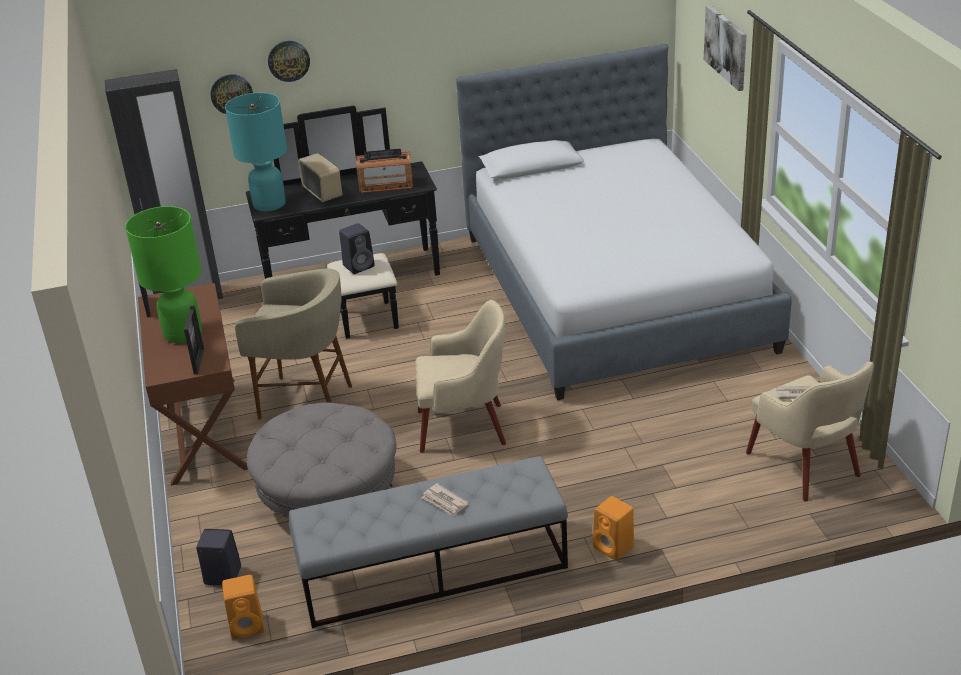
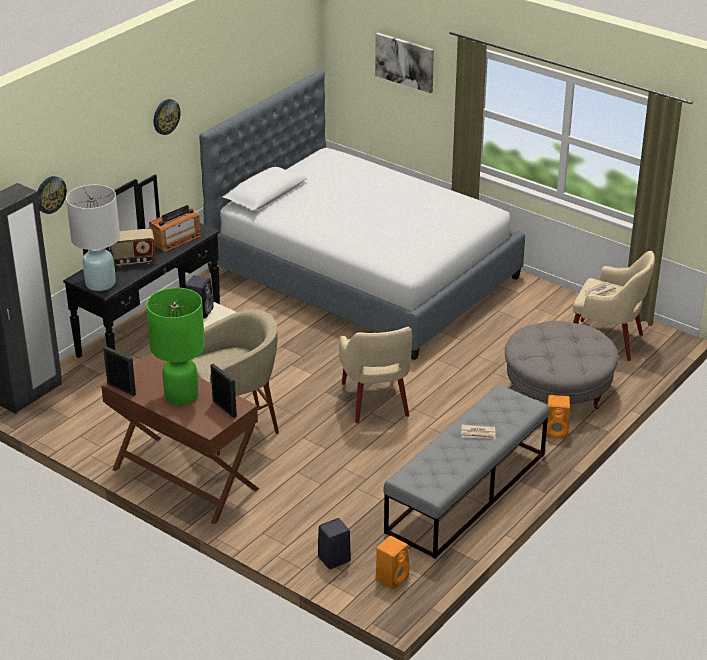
camera: 40 degrees left, 0 degrees up
(269, 204) = (100, 284): turquoise table lamp -> white table lamp
(288, 60) = (88, 152): wall clock -> wall clock (166, 116)
(323, 193) = (133, 261): radio -> radio turned 150 degrees clockwise
(329, 495) = (339, 480): grey ottoman -> grey ottoman (558, 390)
(465, 427) = (375, 401): beige armchair -> beige armchair turned 120 degrees clockwise

